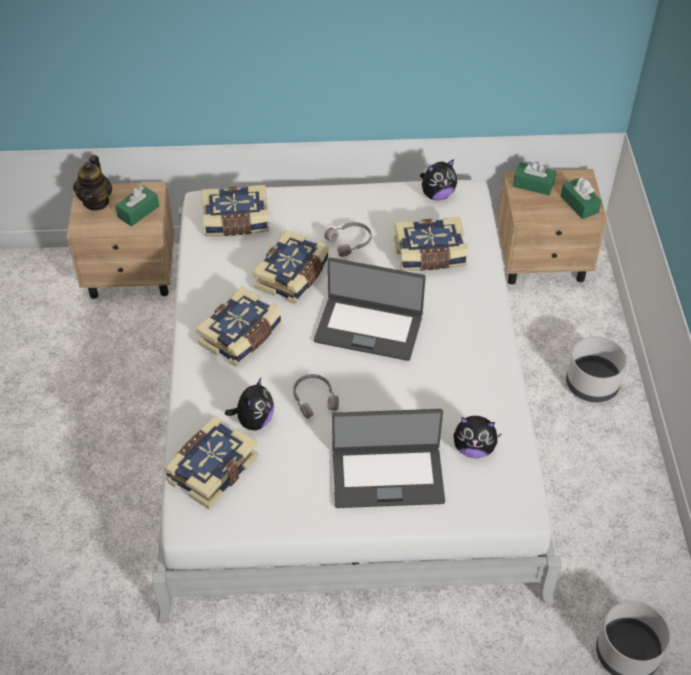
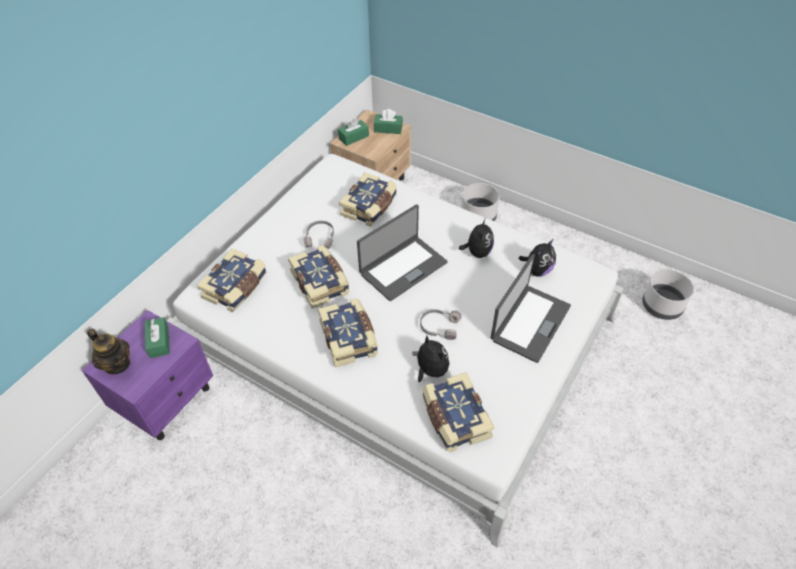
camera: 55 degrees left, 0 degrees up
(132, 275) = (167, 400): beige nightstand -> purple nightstand
(437, 195) = (322, 177): plush toy -> plush toy (477, 252)

